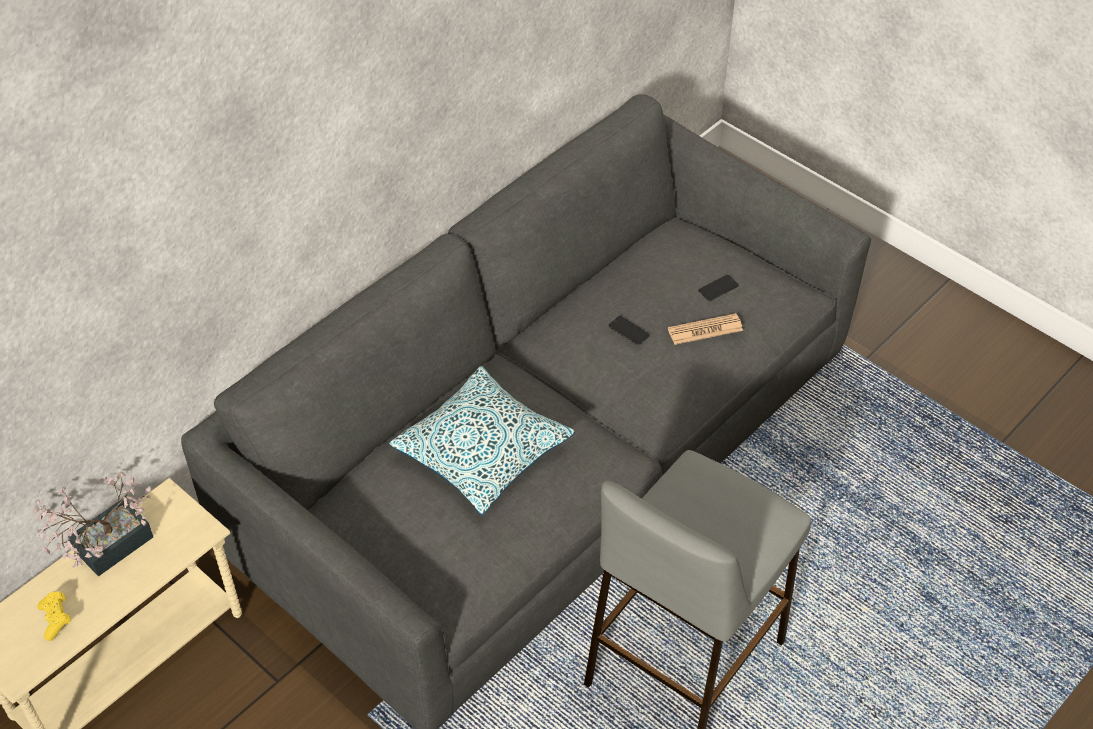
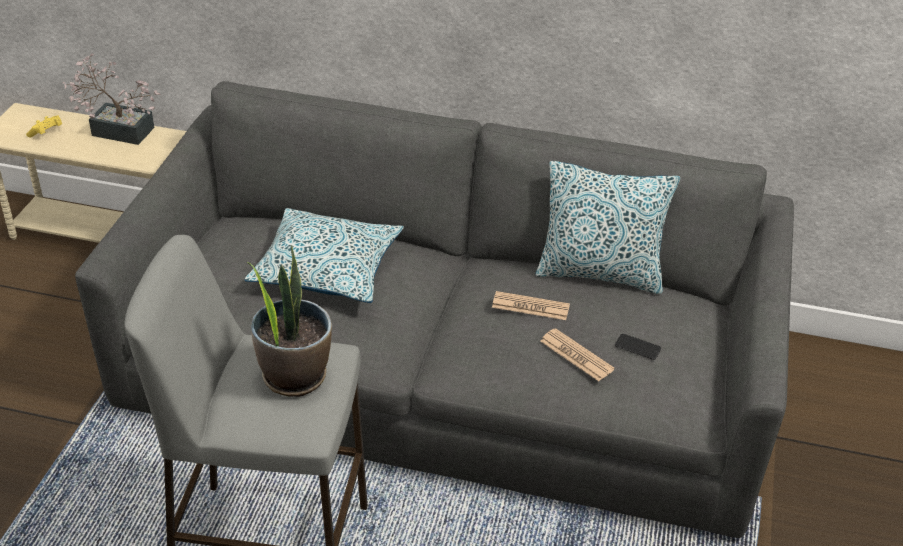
camera: 60 degrees right, 10 degrees down
(608, 268) = (600, 273): none -> pillow
(628, 331) = (530, 307): phone -> newspaper
(715, 502) = (294, 375): none -> potted plant

